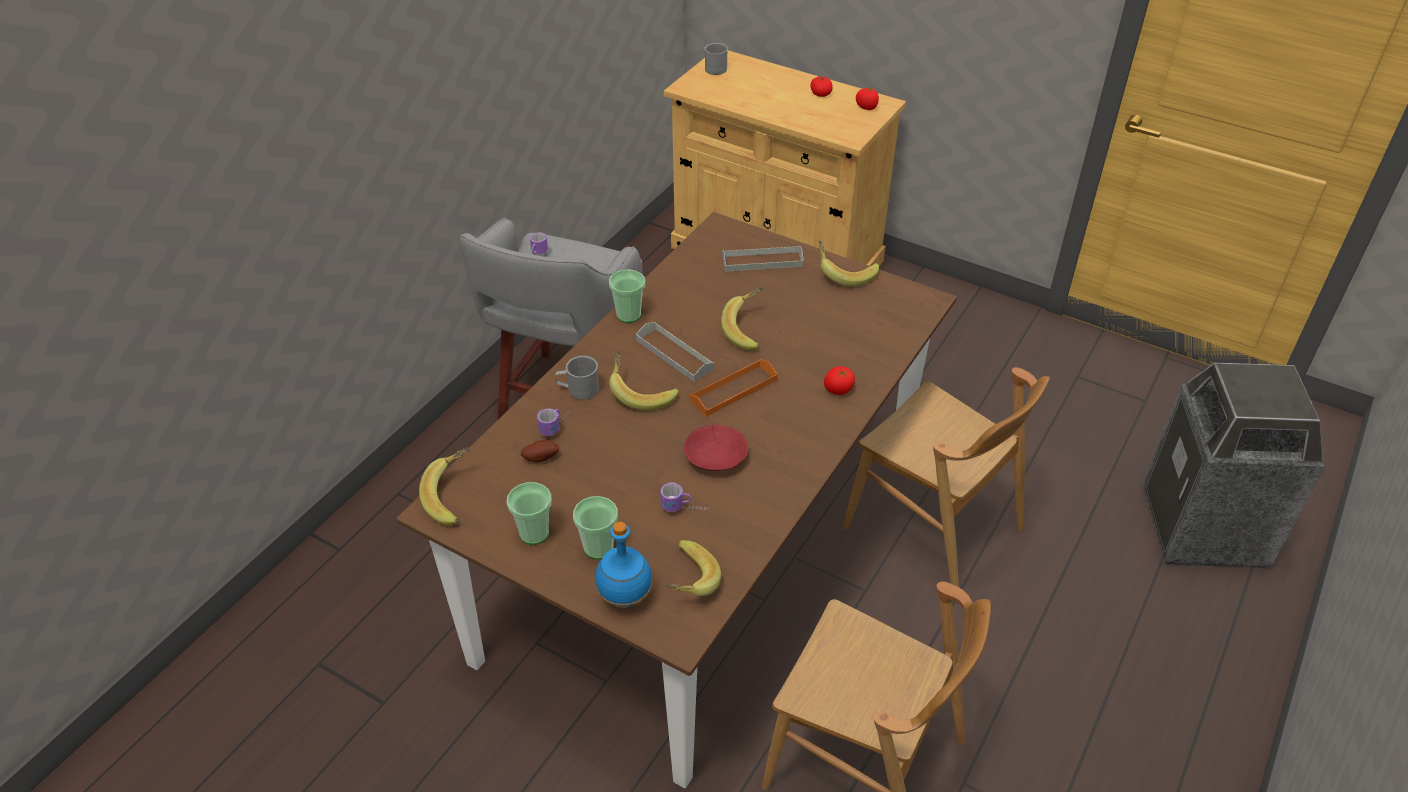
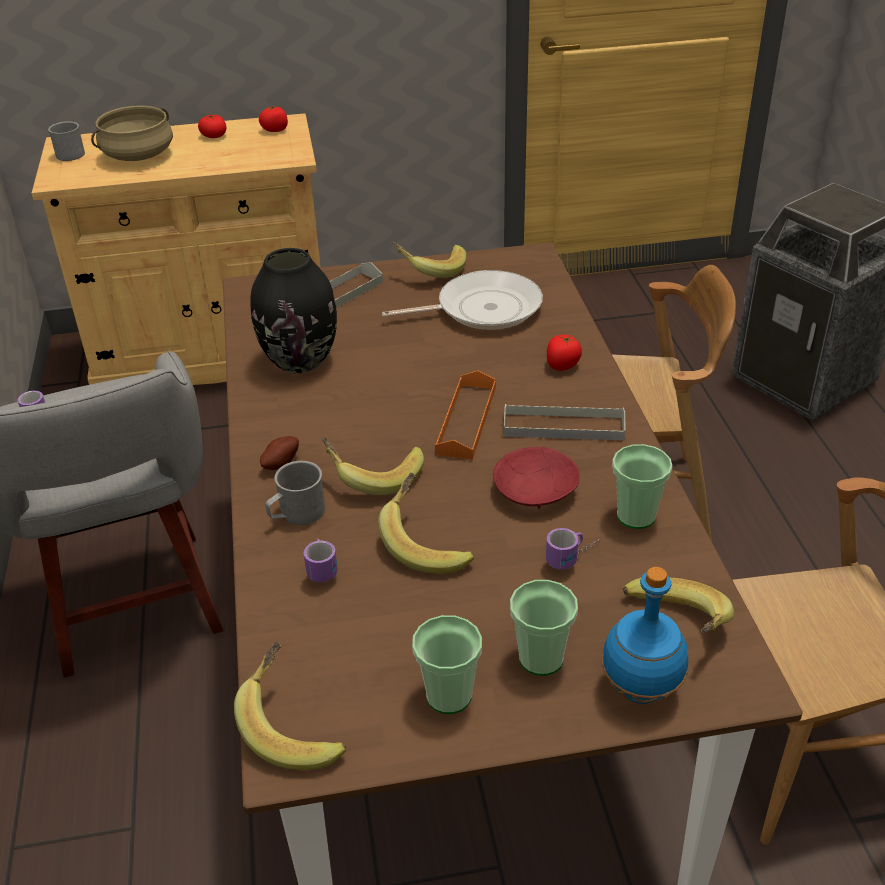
camera: 40 degrees left, 5 degrees down
(541, 457) = (346, 610): potato -> potato (280, 463)
(629, 315) = (257, 412): cup -> cup (636, 516)
(674, 354) = (359, 421): grey tray -> grey tray (563, 426)
(690, 294) = (300, 360): none -> black vase
(749, 330) = (407, 360): banana -> banana (428, 542)
(755, 88) = (138, 155): none -> beige cooking pot
(841, 321) = (482, 309): none -> frying pan

